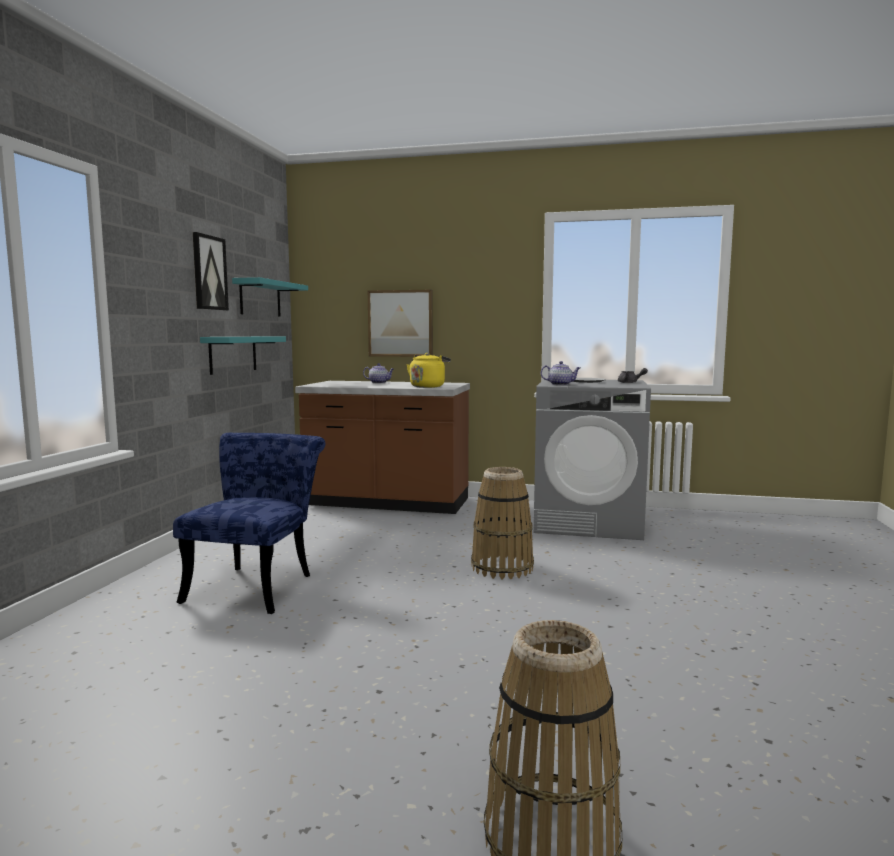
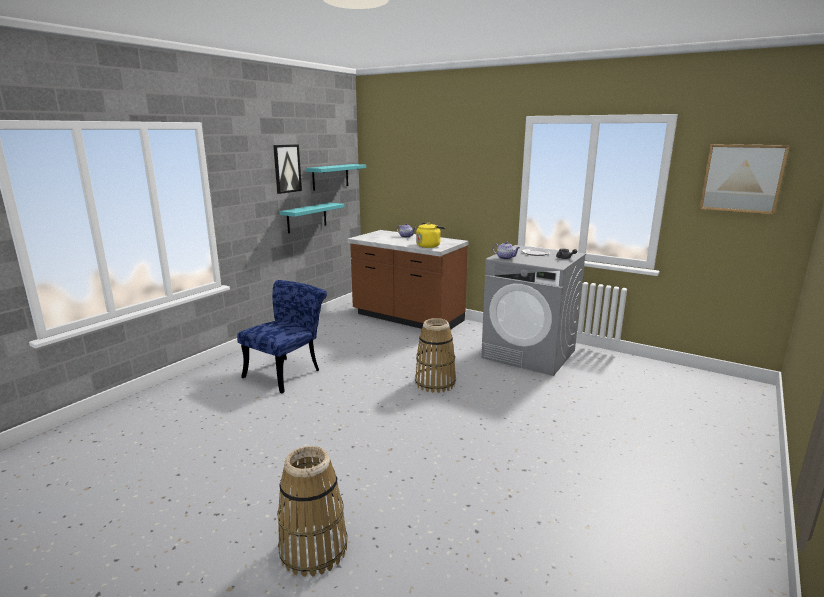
camera: 20 degrees right, 10 degrees up
(400, 323) = (425, 194): picture -> picture (742, 178)

